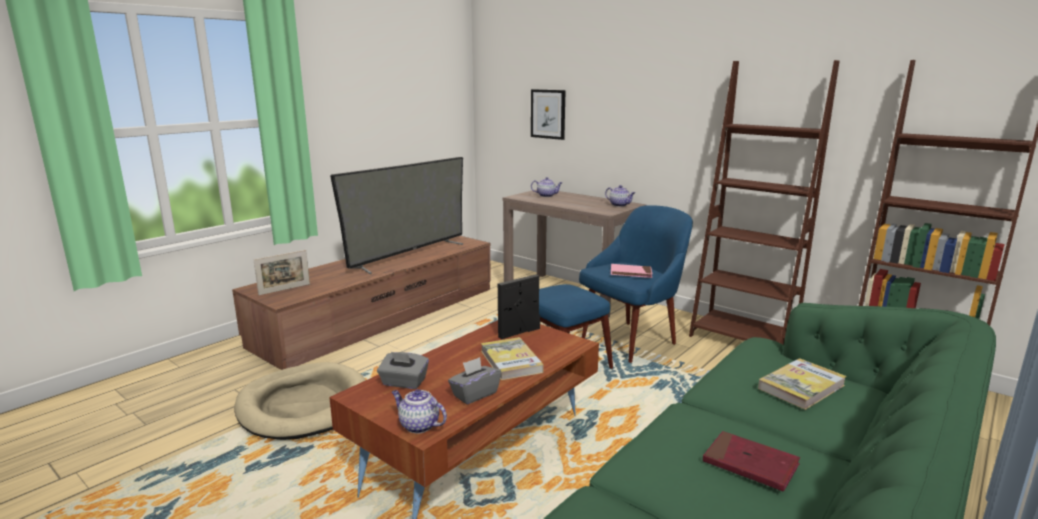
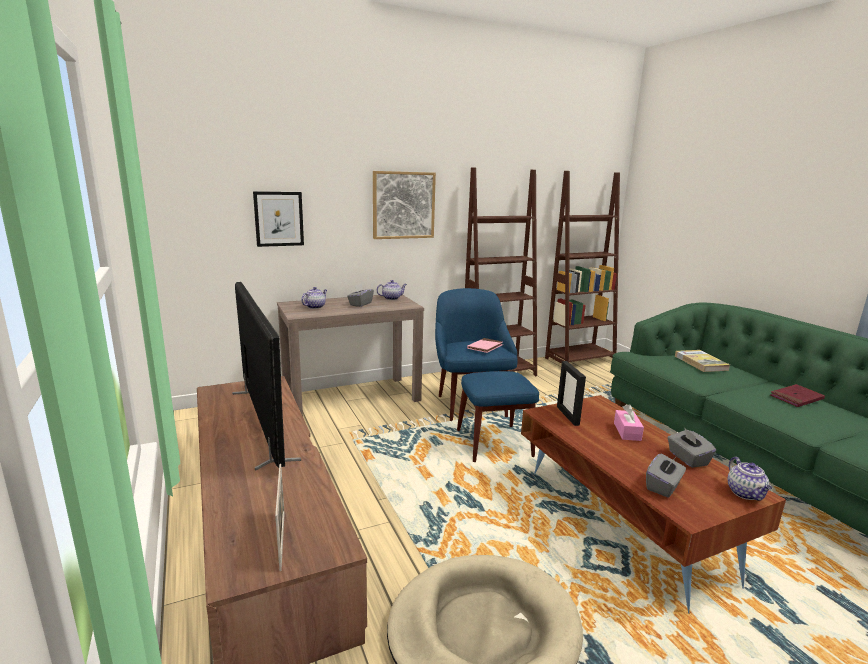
camera: 65 degrees left, 0 degrees up
(418, 425) = (746, 494): teapot -> teapot turned 60 degrees counterclockwise
(511, 361) = (627, 431): book -> pink tissue box
(580, 202) = (360, 304): none -> grey tissue box
(656, 106) = (403, 205): none -> picture

